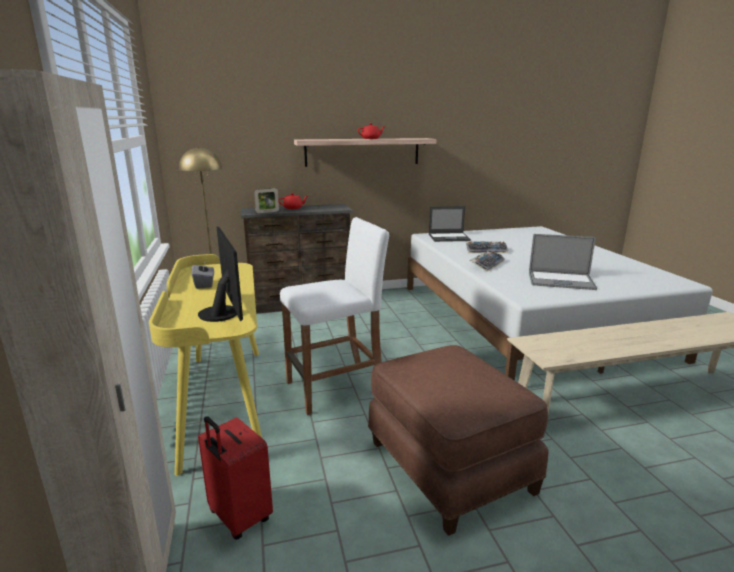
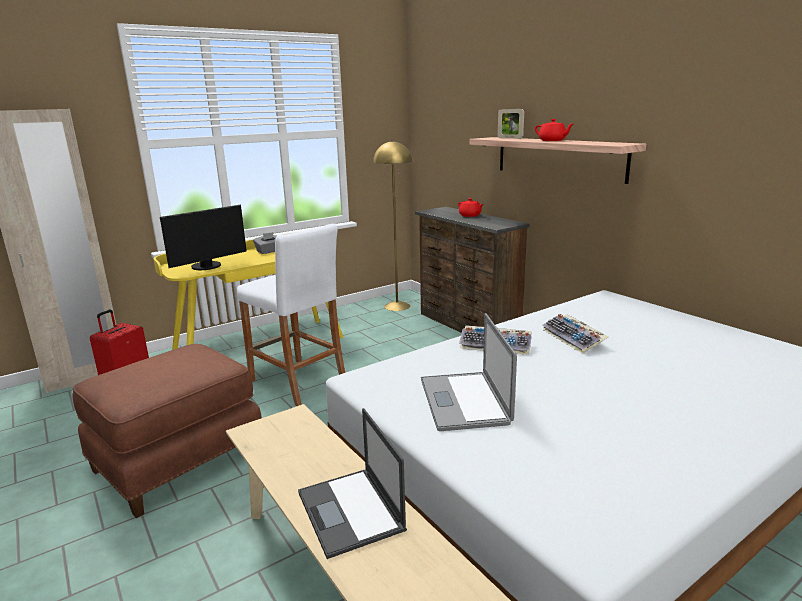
camera: 70 degrees right, 0 degrees up
(267, 212) = (438, 213): picture frame -> picture frame (510, 138)
(449, 237) = (618, 310): laptop -> laptop (351, 512)

